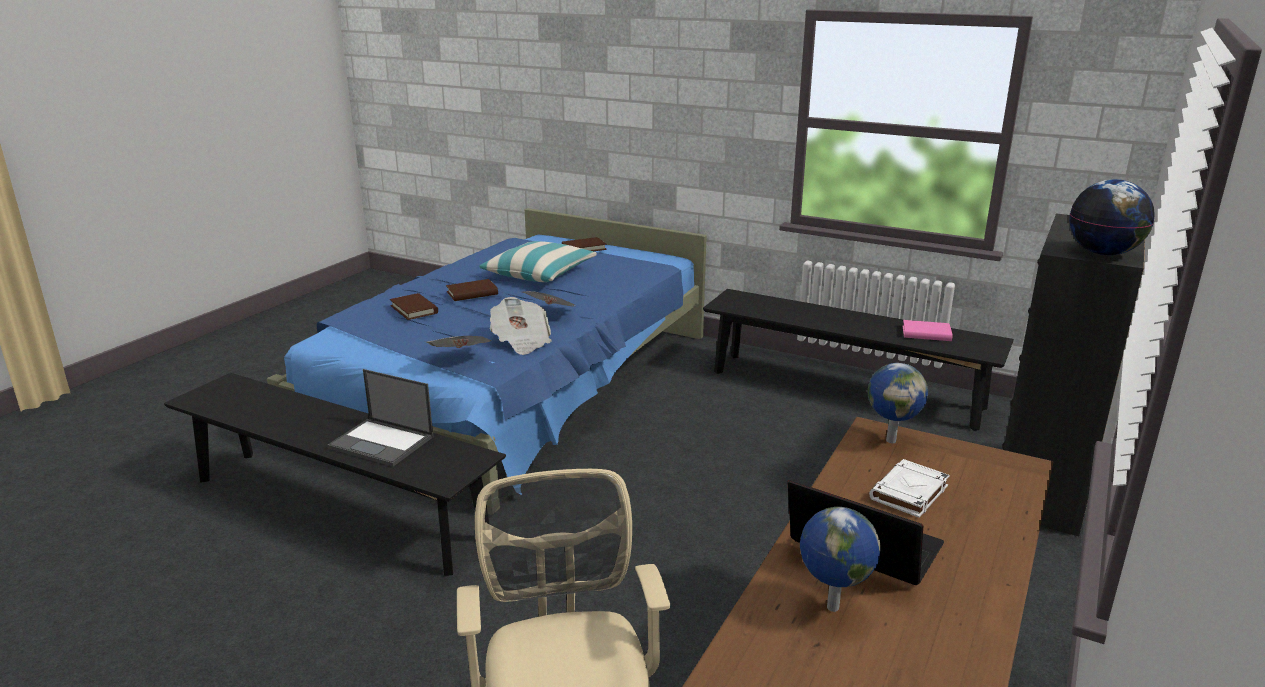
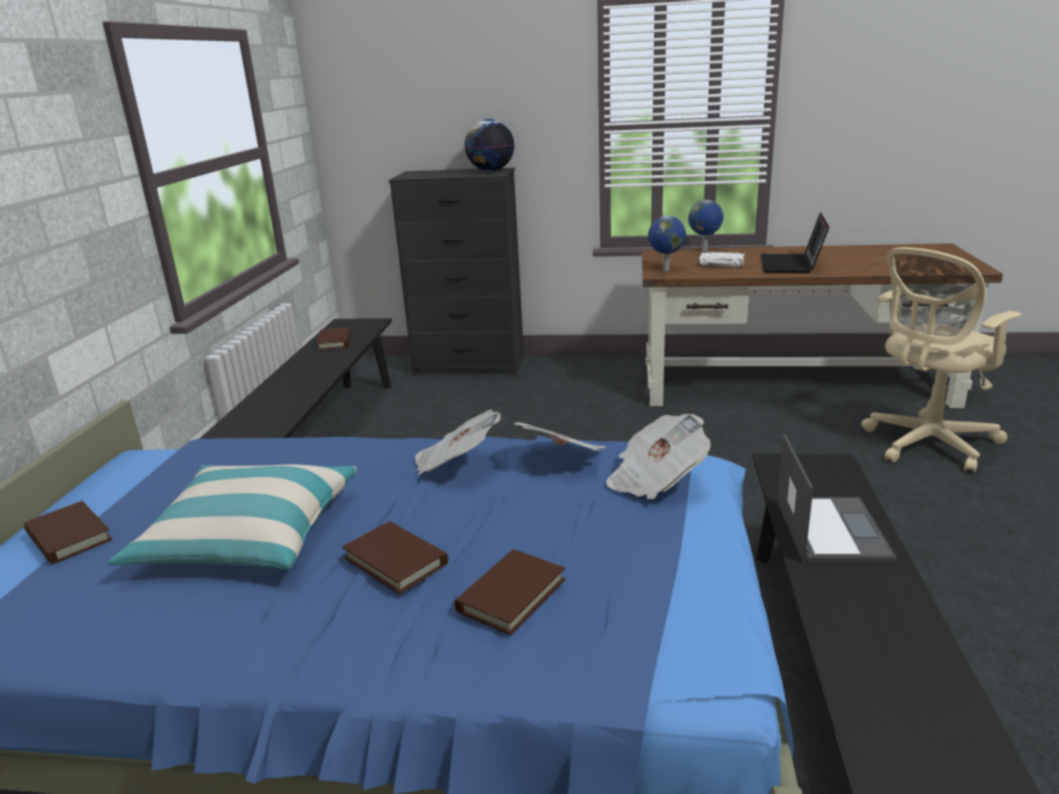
camera: 110 degrees left, 0 degrees up
(831, 607) = (847, 264): globe -> globe (704, 250)
(926, 334) = (334, 341): pink book -> brown book

